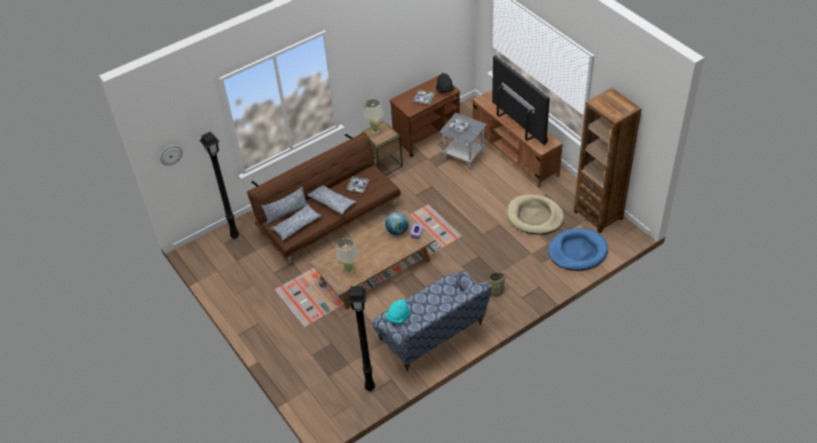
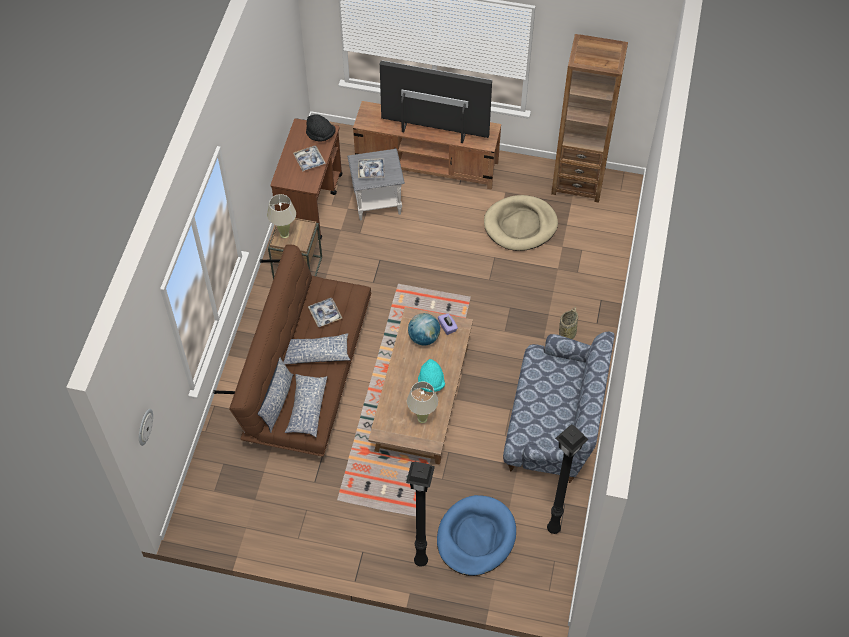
camera: 45 degrees left, 10 degrees up
(235, 235) = (218, 471): black floor lamp -> black floor lamp (420, 560)
(398, 317) = (530, 432): turquoise hat -> turquoise hat (431, 382)
(577, 251) = (598, 236): blue dog bed -> blue dog bed (476, 537)

